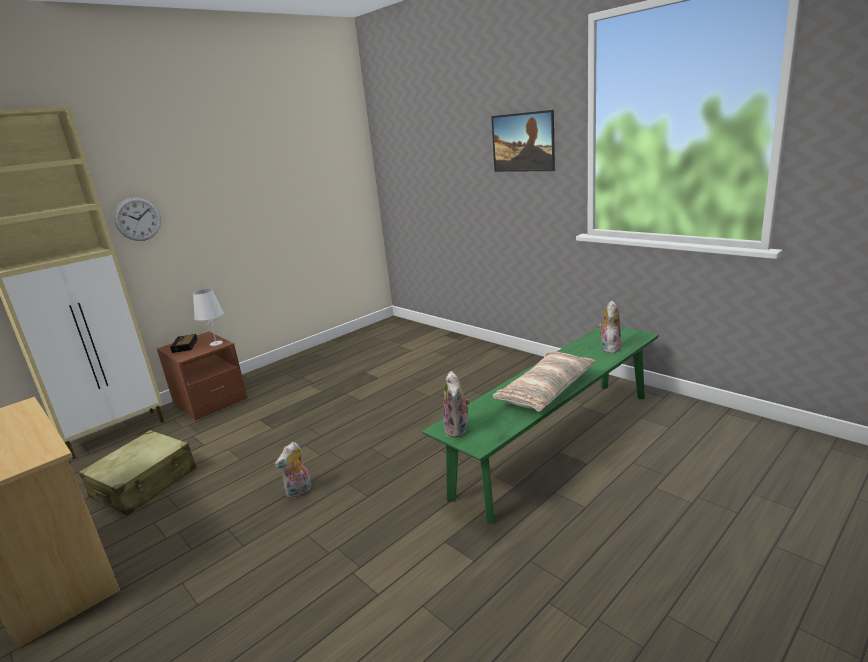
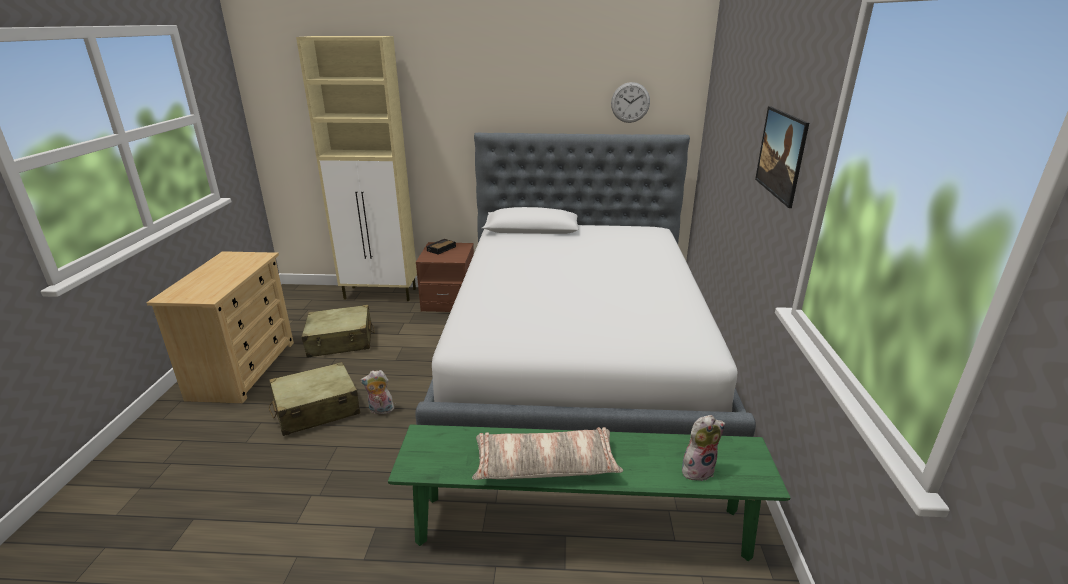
camera: 45 degrees right, 5 degrees up
(138, 219) = (436, 133): wall clock -> wall clock (630, 102)
(216, 343) = (456, 257): white table lamp -> none
(229, 533) = (316, 409): none -> beige suitcase
(400, 379) = (577, 364): none -> bed
(458, 430) = (425, 444): plush toy -> none

